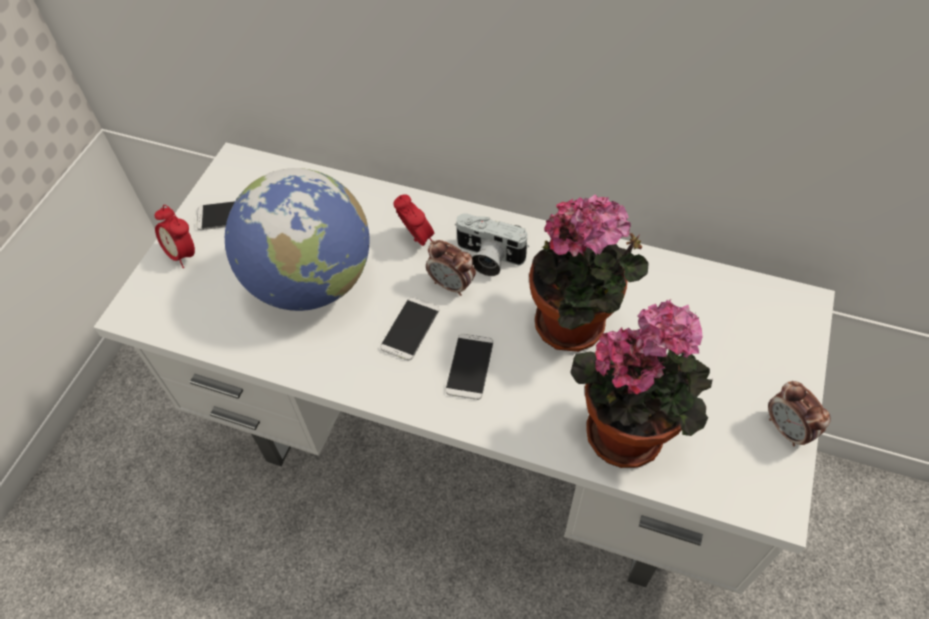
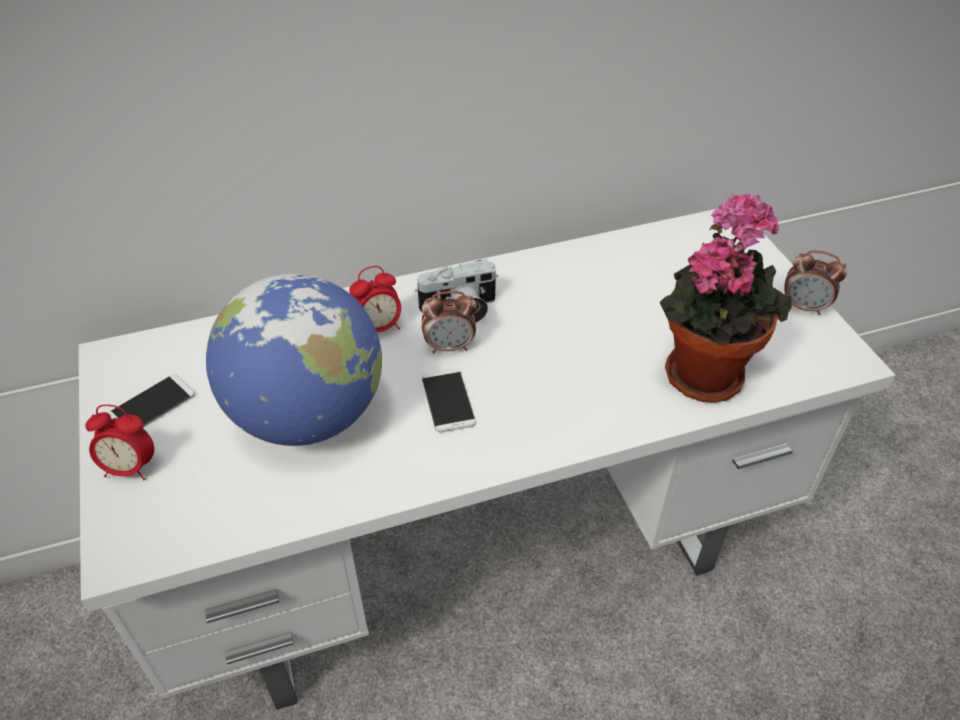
camera: 40 degrees left, 10 degrees down
(416, 239) = (379, 328): alarm clock -> alarm clock turned 135 degrees clockwise
(469, 366) = (532, 399): phone -> none
(576, 326) = (586, 321): potted plant -> none

